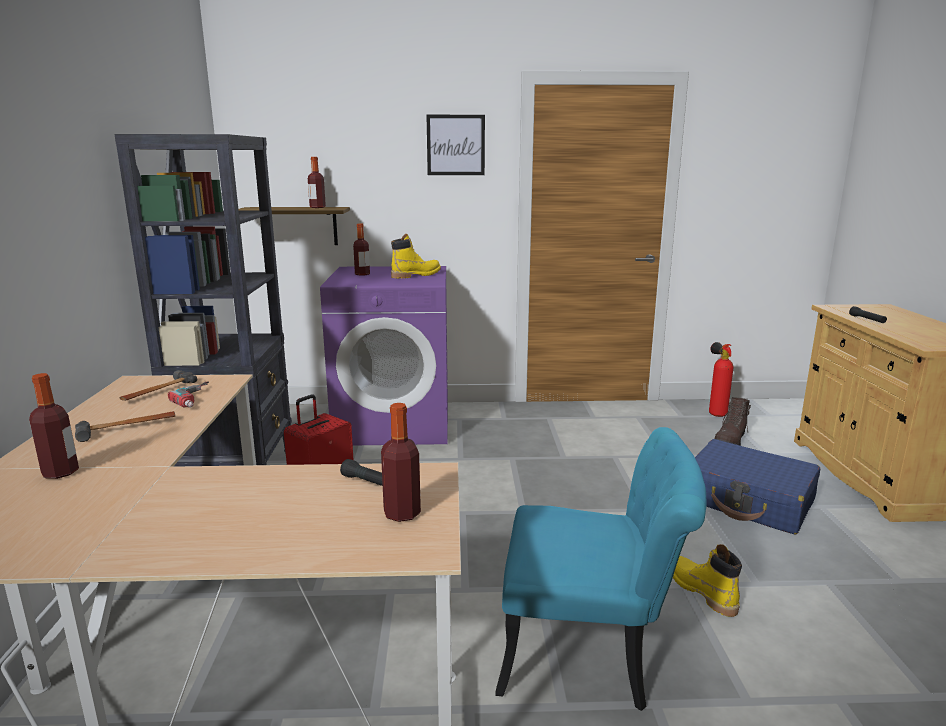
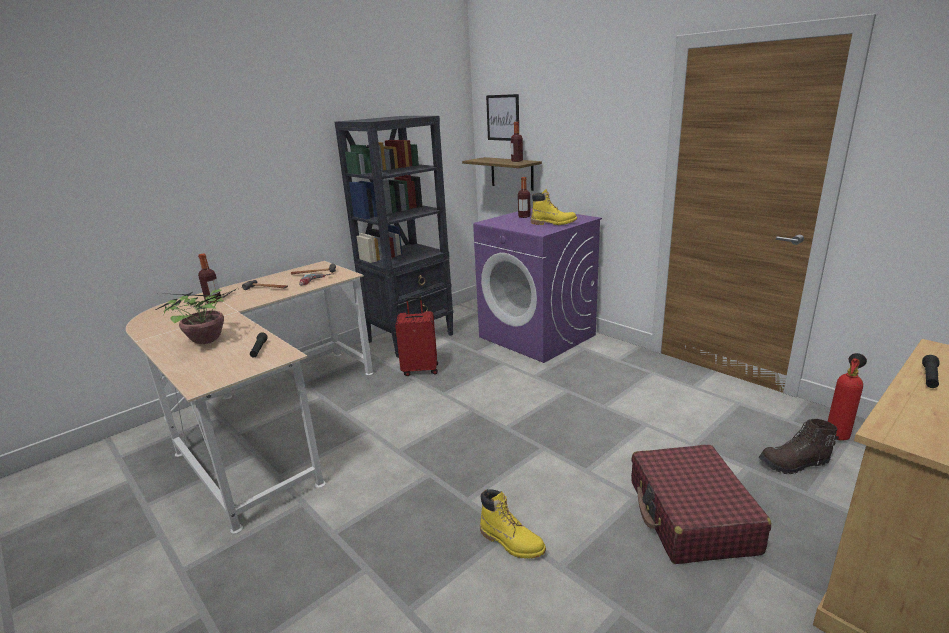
camera: 50 degrees right, 5 degrees up
(234, 512) = (205, 339): none -> potted plant
(402, 513) = (233, 367): bottle -> none
(455, 145) = (616, 111): picture -> picture (503, 117)
(591, 653) = (389, 523): turquoise chair -> none
(701, 591) = (511, 542): yellow boot -> yellow boot turned 105 degrees clockwise
(749, 501) = (691, 516): blue suitcase -> red suitcase

